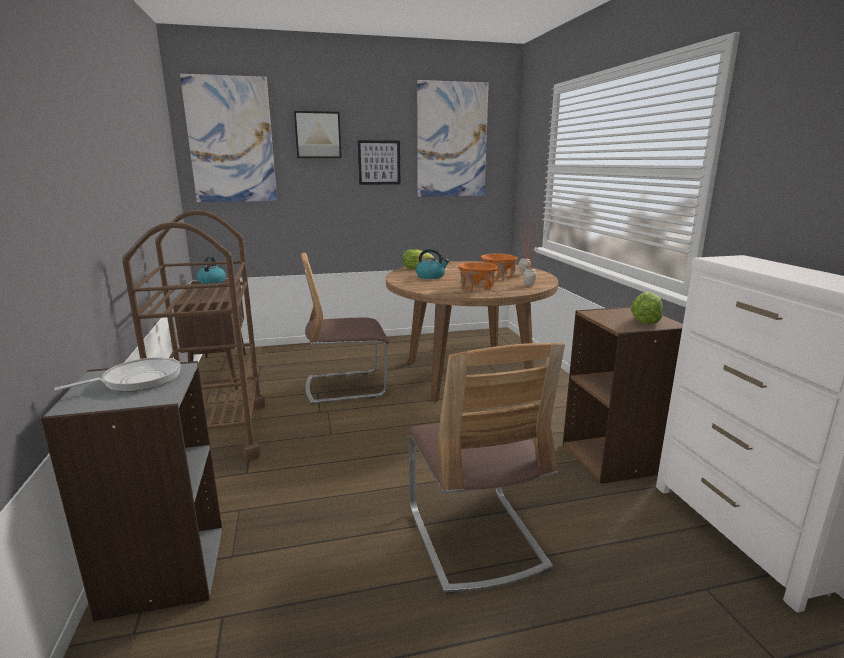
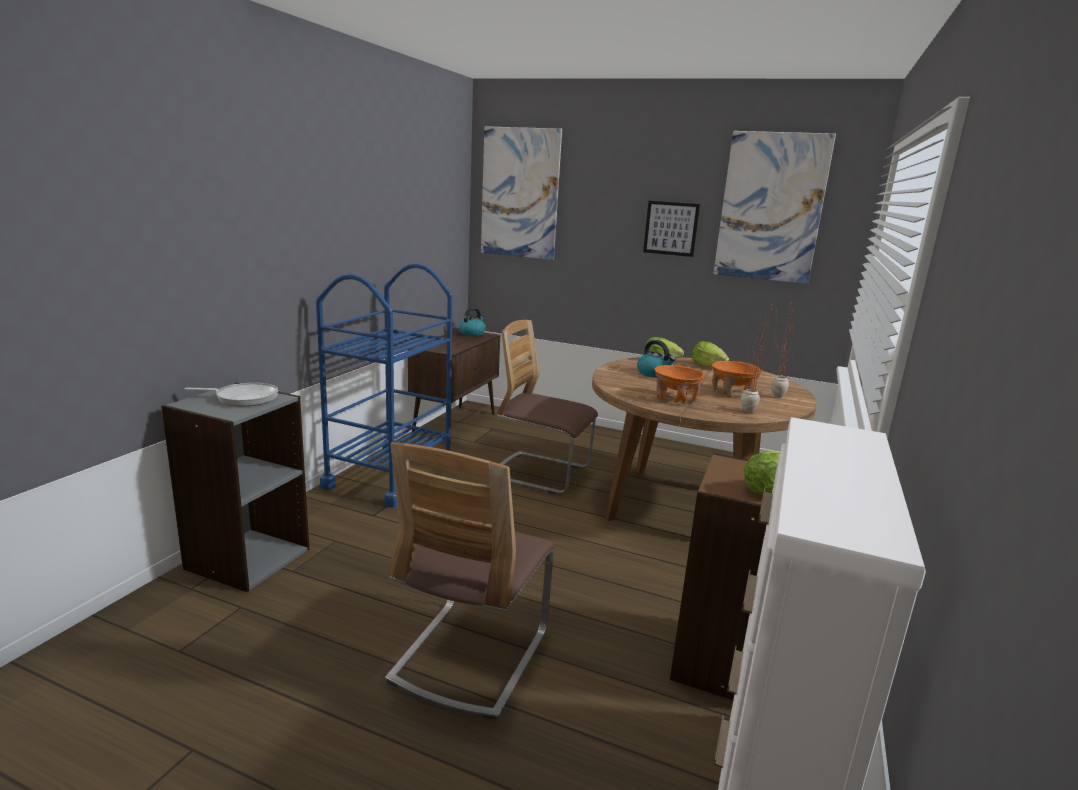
camera: 35 degrees right, 0 degrees up
(216, 434) = (390, 475): brown cart -> blue cart
(318, 135) = (605, 192): picture -> none
(449, 265) = (707, 366): none -> lettuce

